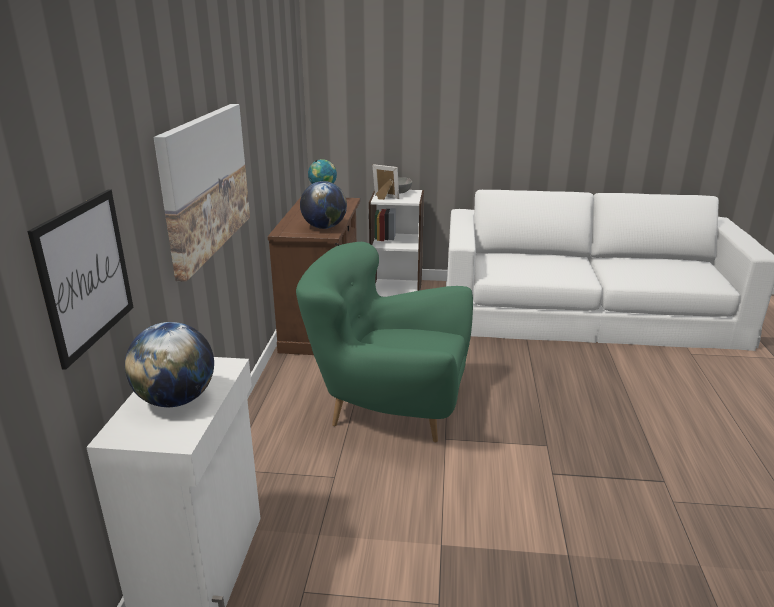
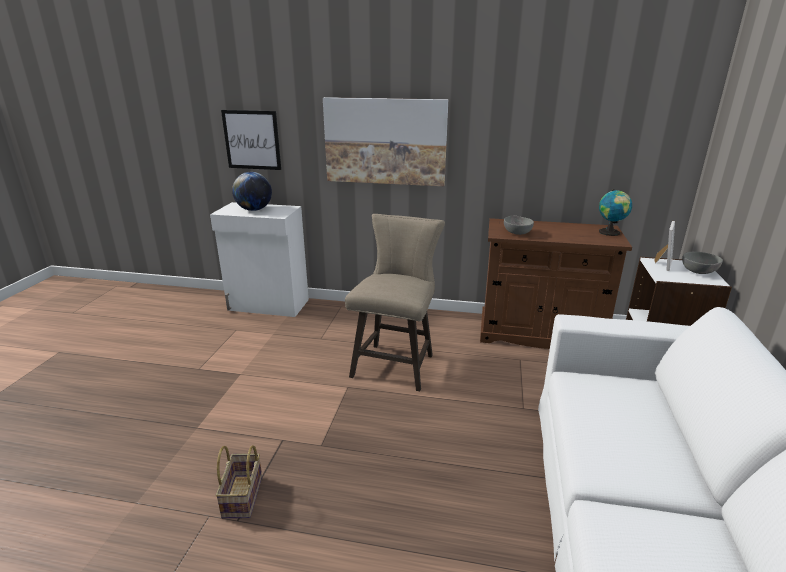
camera: 95 degrees right, 0 degrees up
(324, 227) = (517, 233): globe -> grey bowl
(389, 408) = (396, 363): green armchair -> beige stool
(639, 483) = (243, 497): none -> basket

